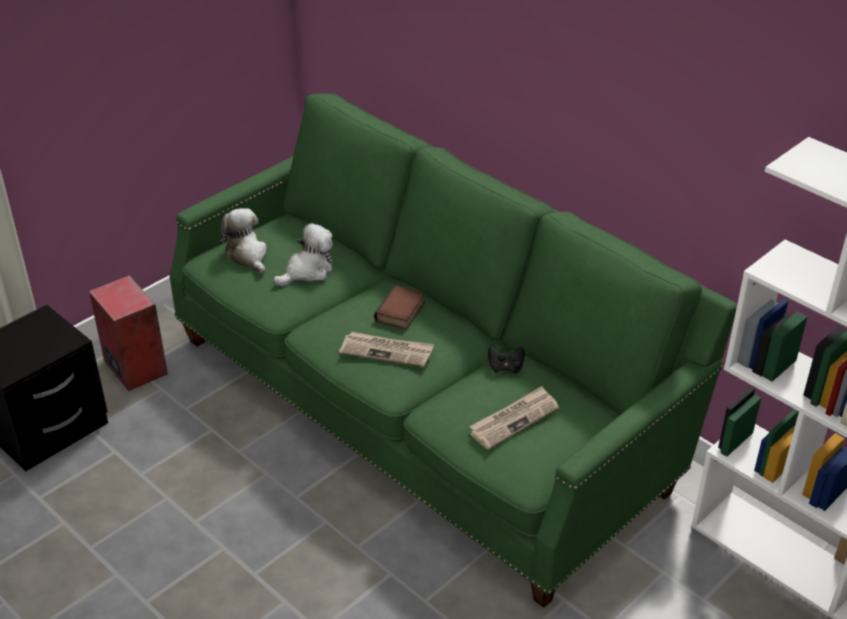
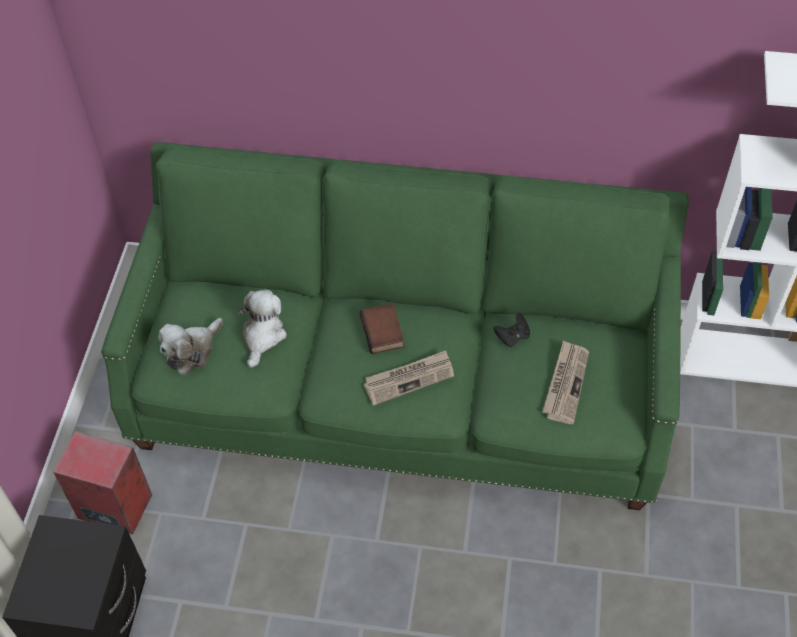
camera: 35 degrees left, 15 degrees up
(247, 255) = (192, 351): plush toy -> plush toy turned 75 degrees counterclockwise

